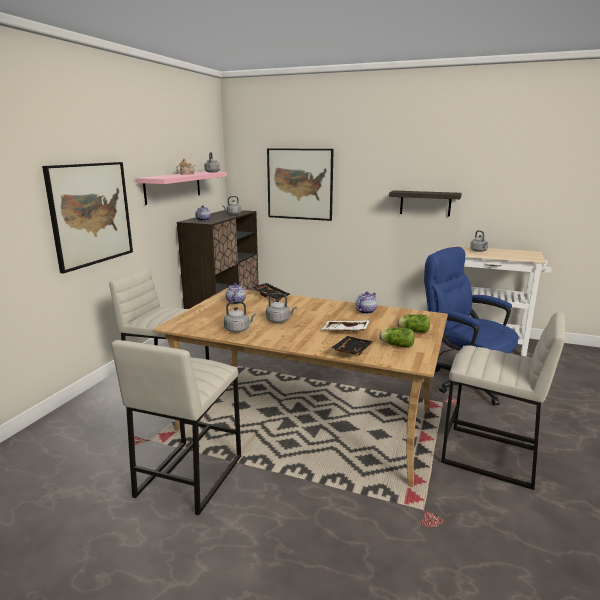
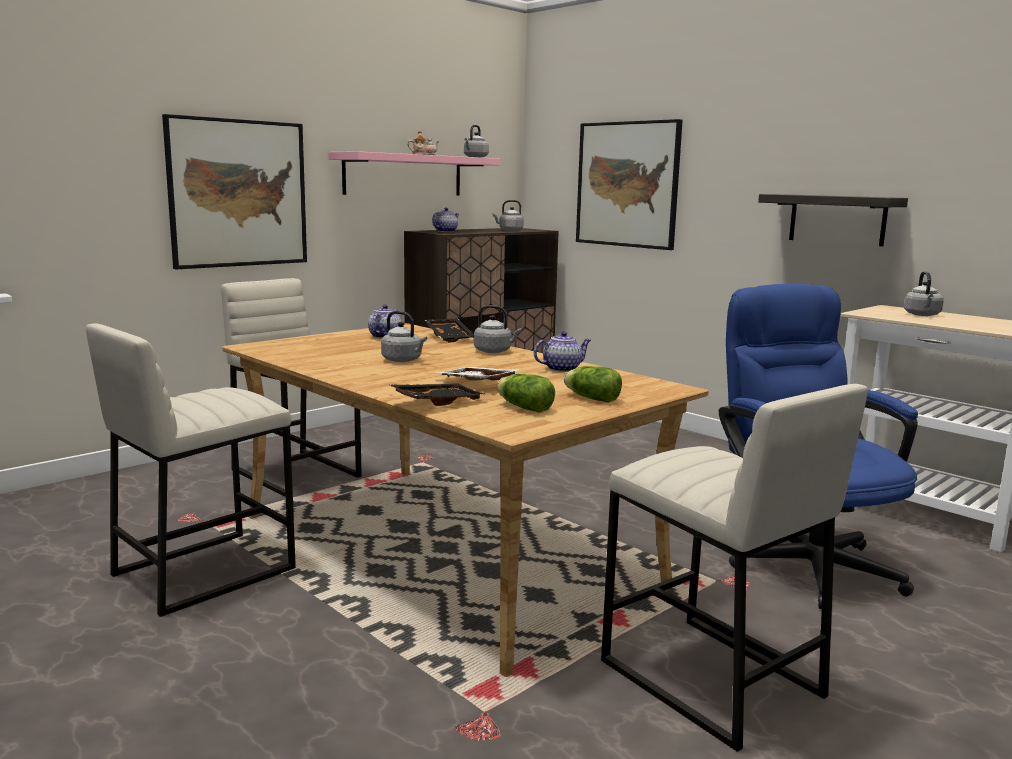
camera: 25 degrees right, 5 degrees down
(238, 329) = (326, 360): grey kettle -> grey kettle (494, 351)

